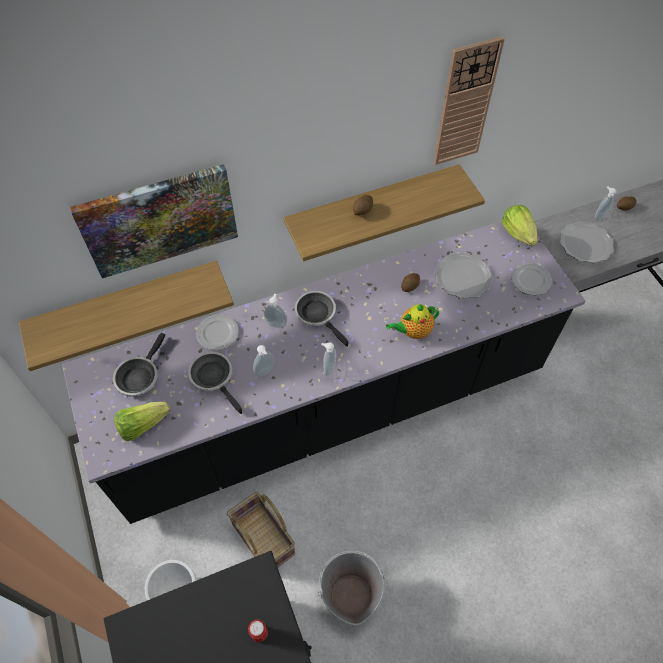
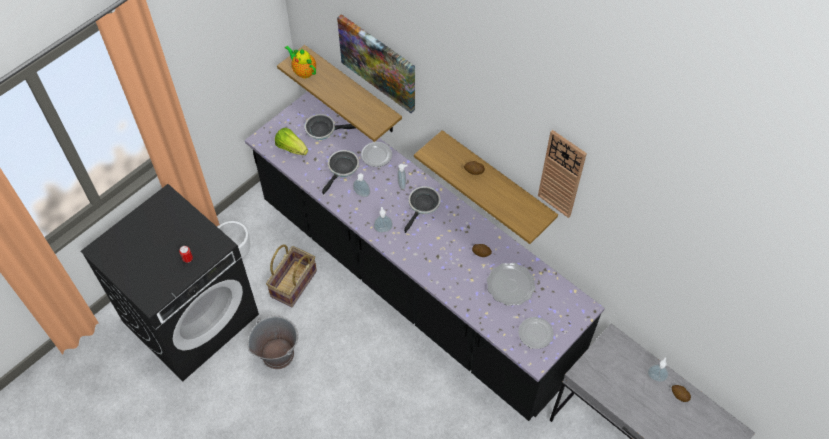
camera: 65 degrees right, 0 degrees up
(413, 331) = (441, 269): teapot -> teapot (303, 71)
(518, 233) = (580, 311): lettuce -> none
(585, 244) = (614, 373): plate -> none

